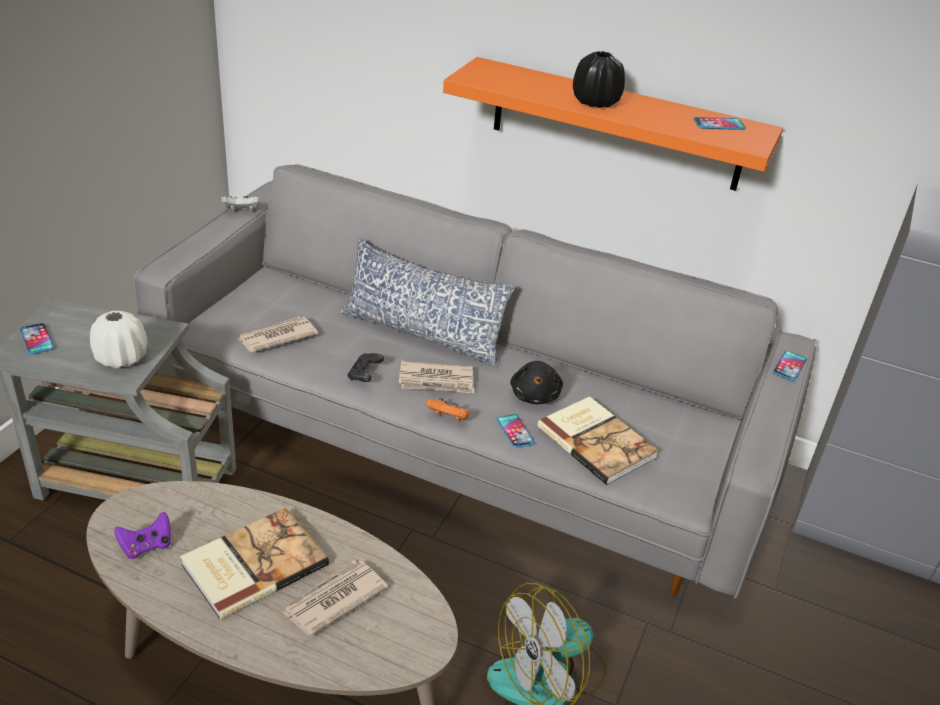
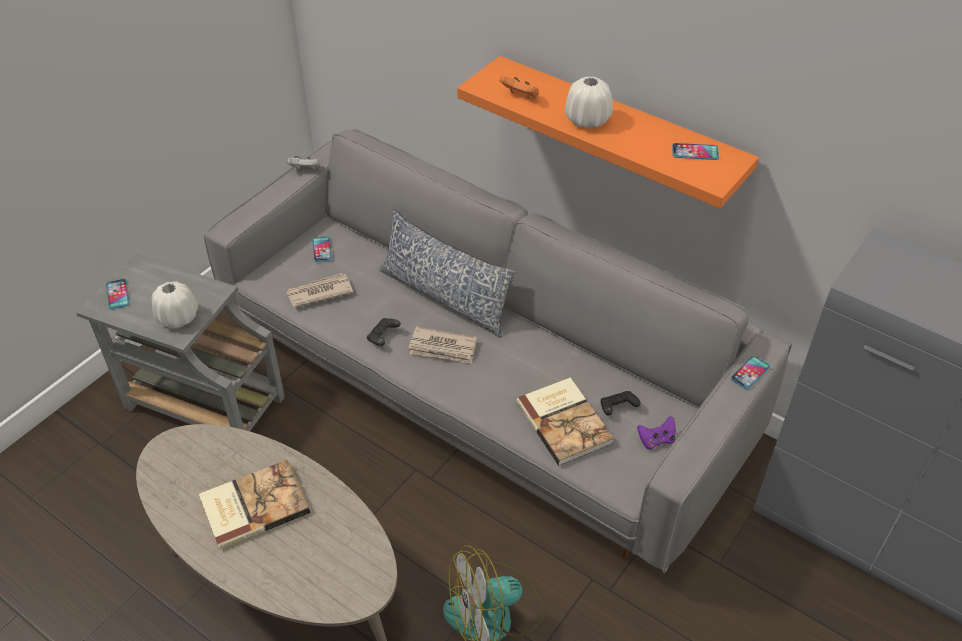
camera: 15 degrees right, 10 degrees up
(146, 546) = (178, 480): purple game controller -> purple game controller (656, 440)
(333, 600) = (307, 543): newspaper -> none
(448, 419) = (442, 387): orange game controller -> orange game controller (520, 96)
(515, 431) = (496, 405): phone -> phone (322, 249)
(535, 395) = (525, 369): black plush toy -> none
(595, 102) = (587, 120): black vase -> white vase
(647, 424) = (617, 408): none -> black game controller

